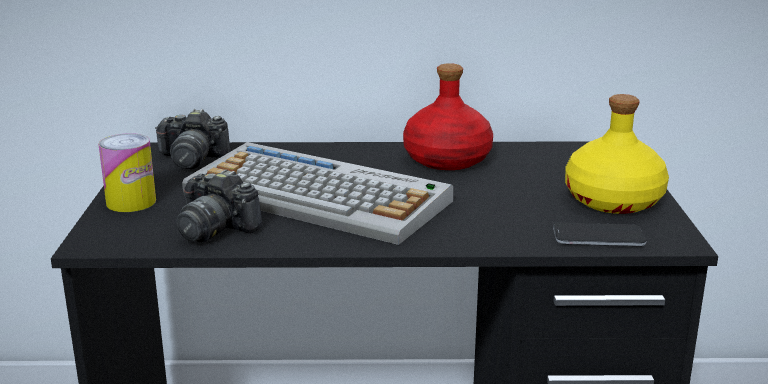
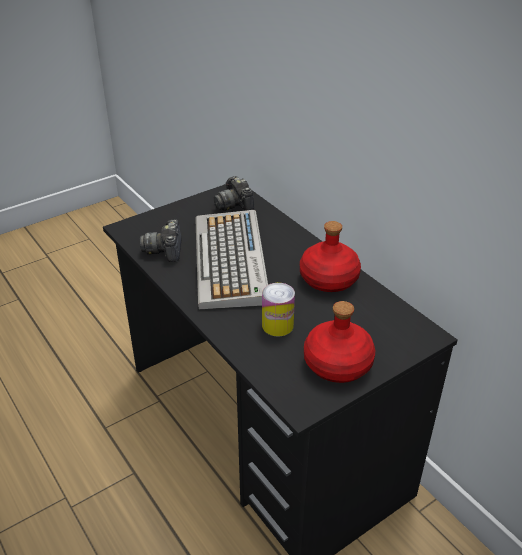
camera: 55 degrees right, 15 degrees up
(131, 202) = (170, 215): can -> can (277, 325)
(598, 237) = (276, 375): phone -> none
(612, 200) = (337, 363): yellow bottle -> red bottle

